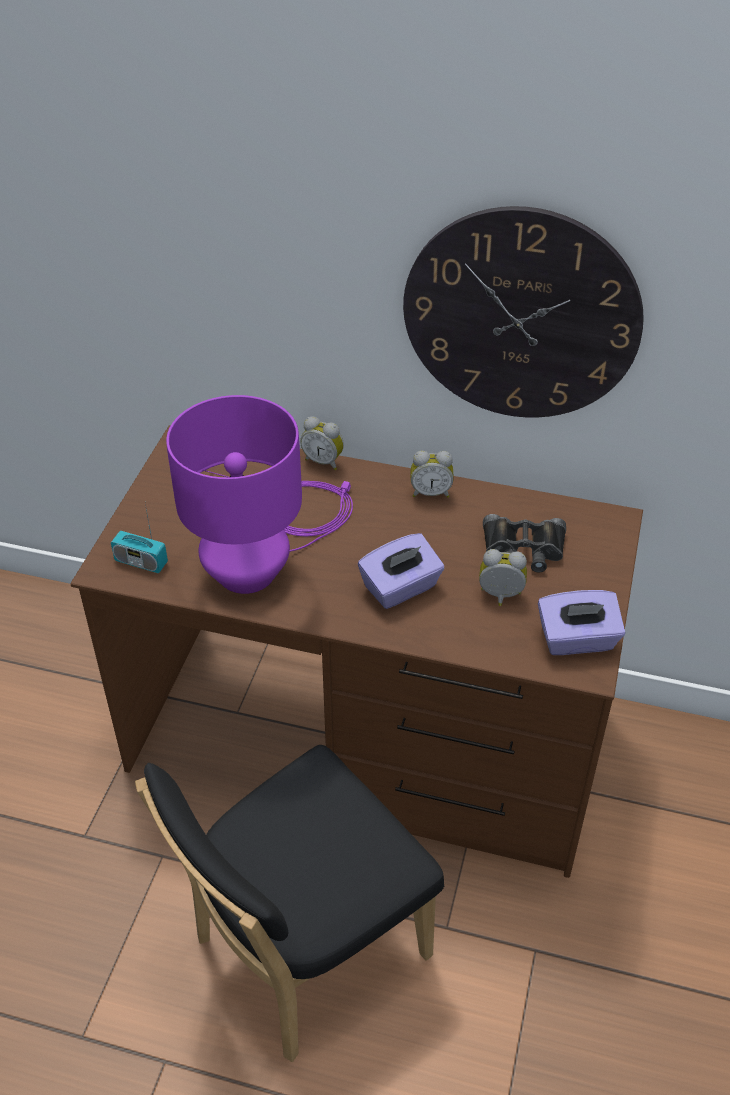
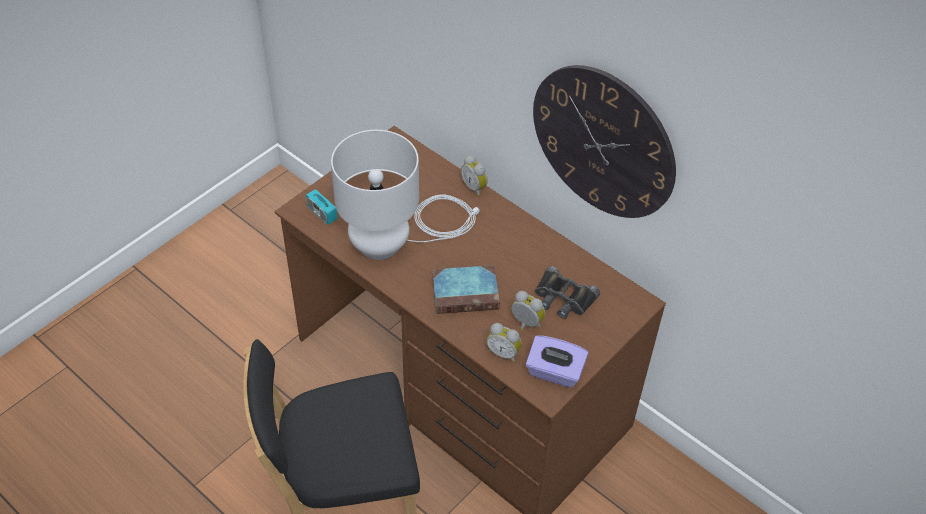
camera: 25 degrees right, 5 degrees up
(272, 547) = (405, 234): purple table lamp -> grey table lamp
(401, 588) = (466, 293): purple tissue box -> book
(430, 492) = (529, 235): alarm clock -> alarm clock (503, 353)

